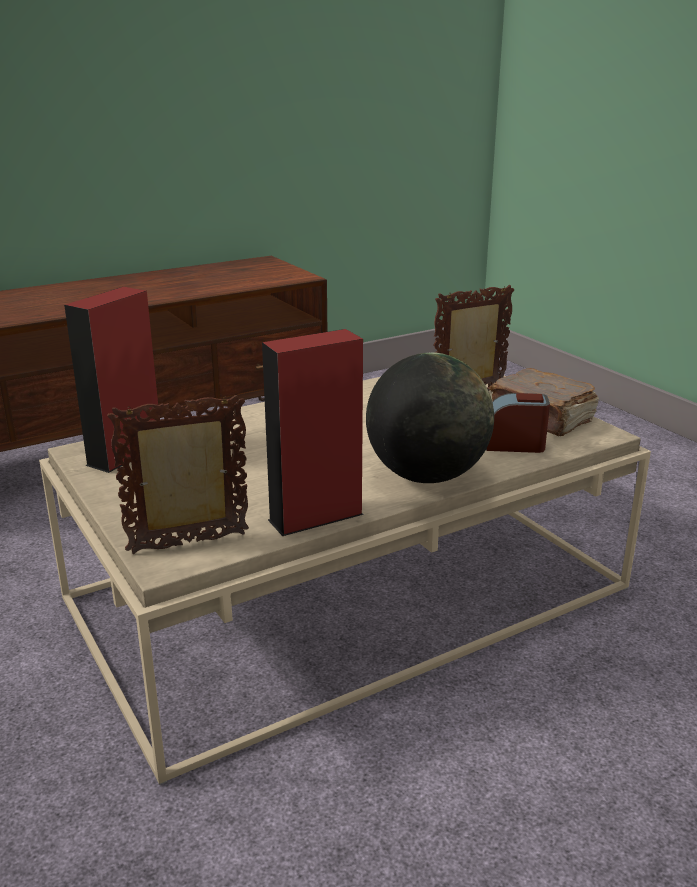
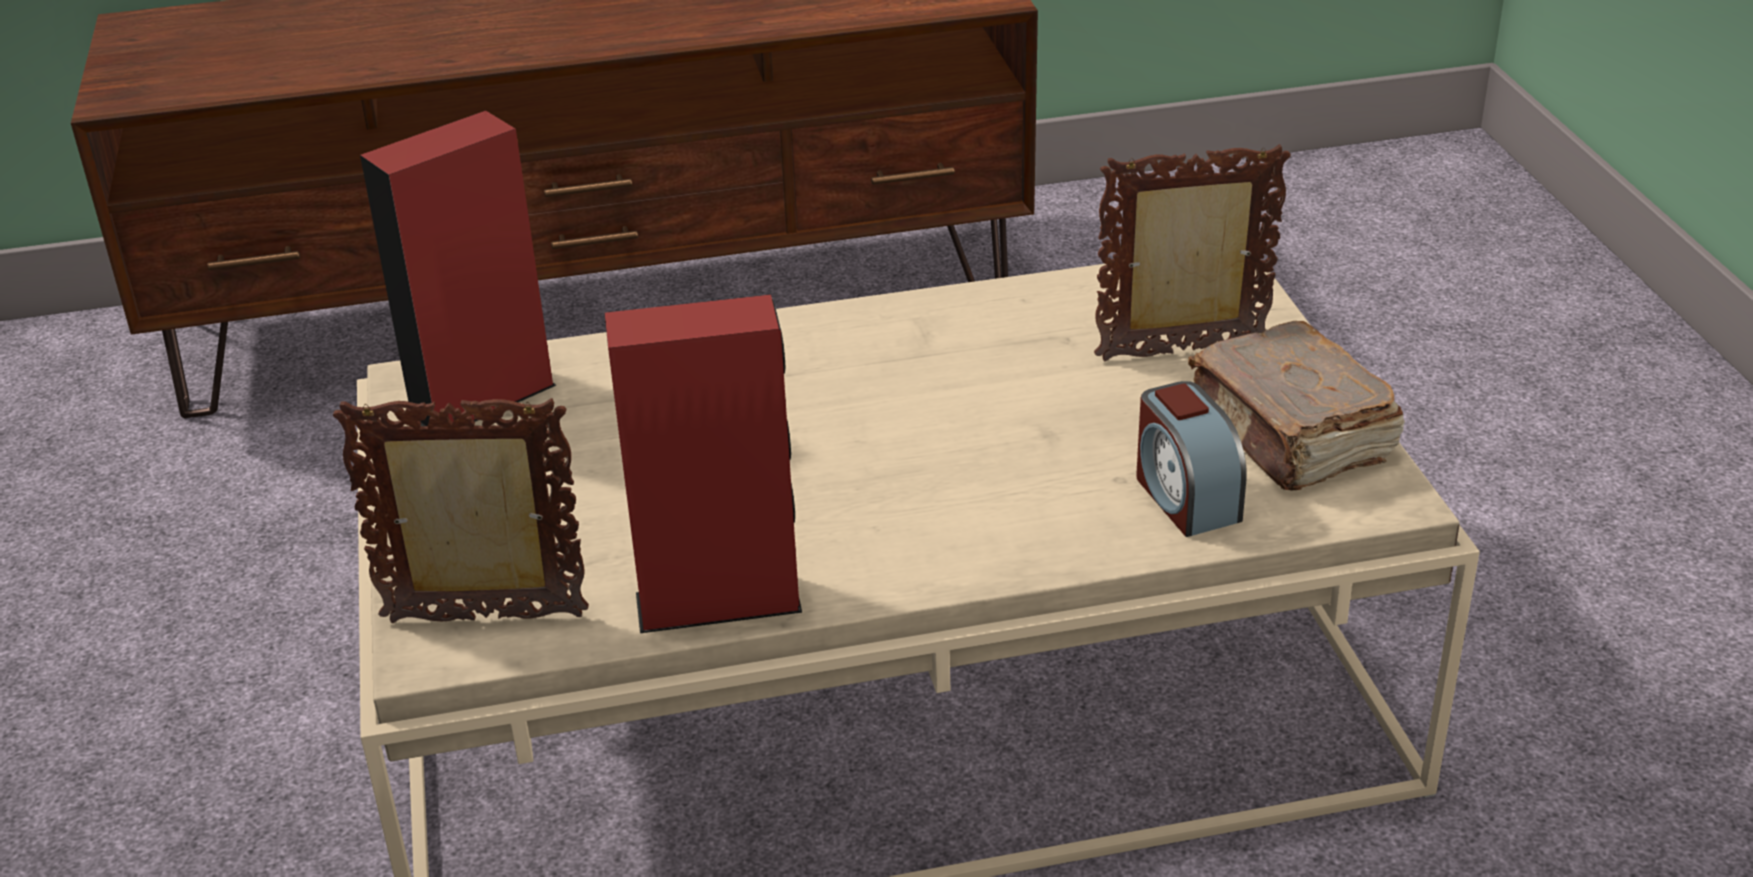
camera: 20 degrees right, 10 degrees up
(427, 476) = (967, 545): globe -> none
(514, 445) = (1185, 497): alarm clock -> alarm clock turned 135 degrees counterclockwise

